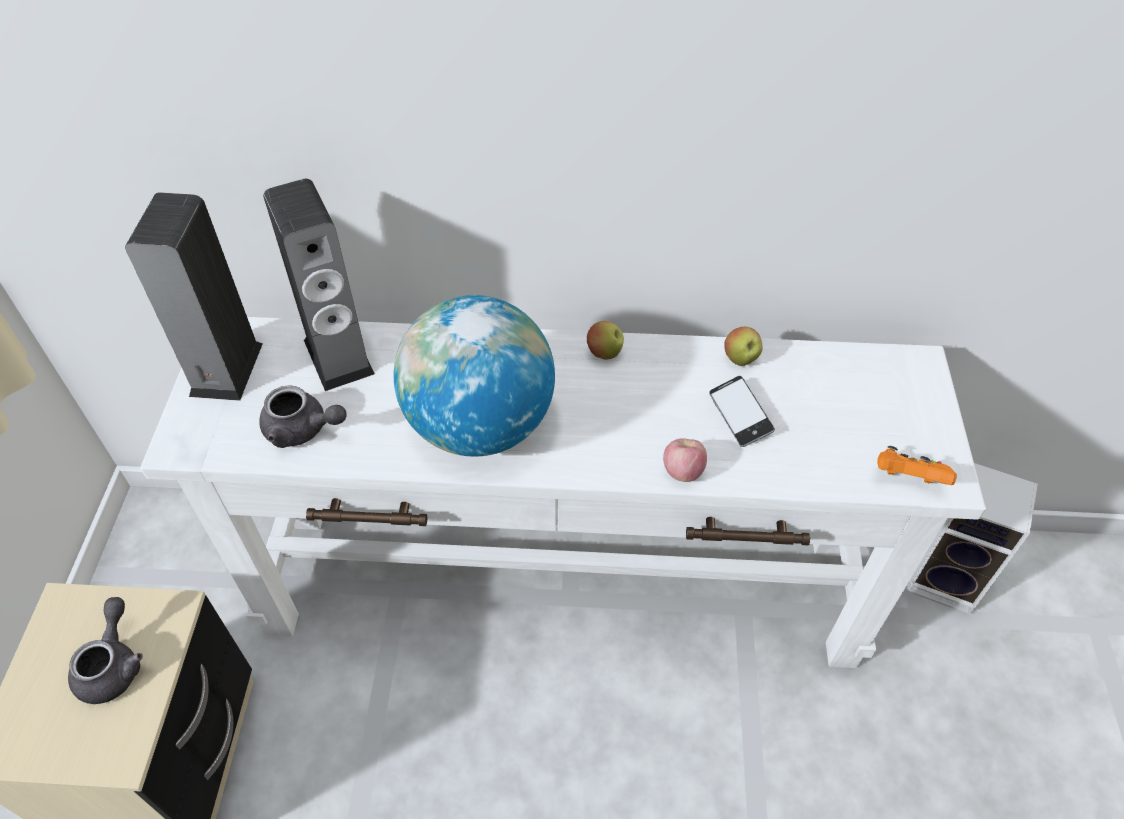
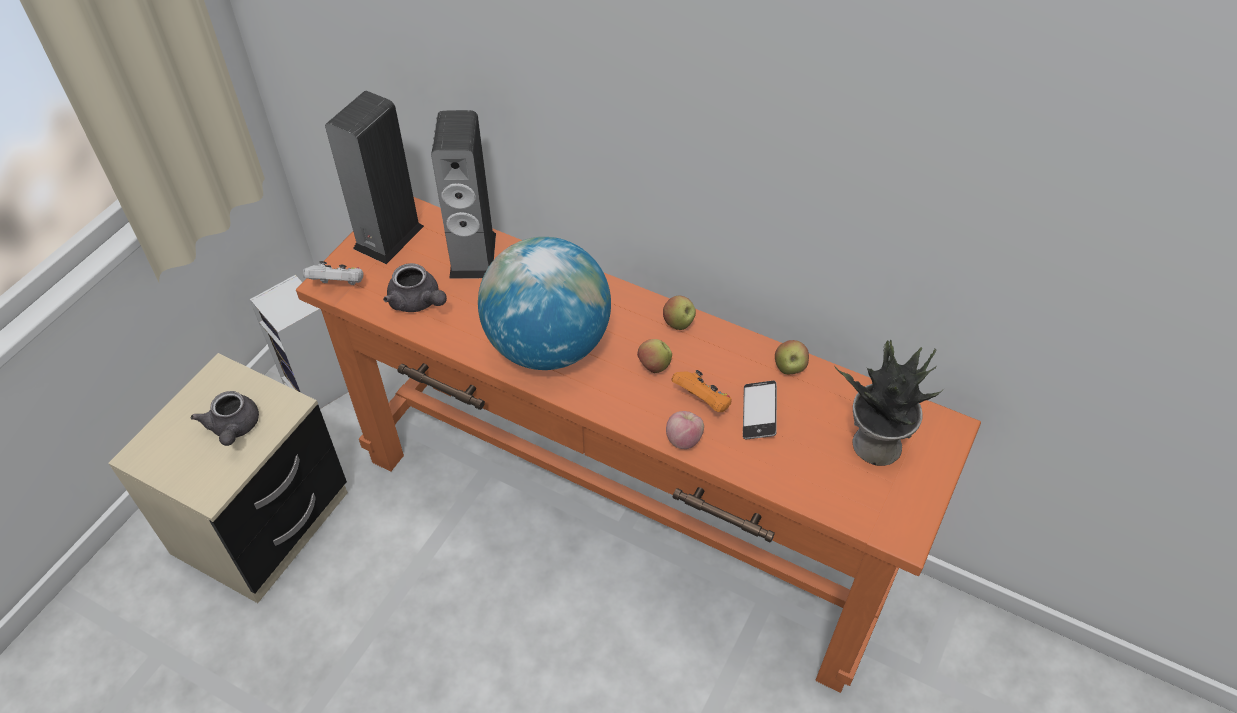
camera: 25 degrees right, 0 degrees up
(113, 665) = (233, 428): grey teapot -> grey teapot turned 135 degrees clockwise
(194, 443) = (339, 285): none -> white game controller
(562, 584) = (621, 517): white console table -> orange console table
(606, 406) = (654, 366): none -> apple
(867, 405) = (875, 445): none -> potted plant
(907, 479) = (868, 518): orange game controller -> orange game controller (703, 402)
(946, 579) = (973, 654): speaker -> speaker (319, 387)

